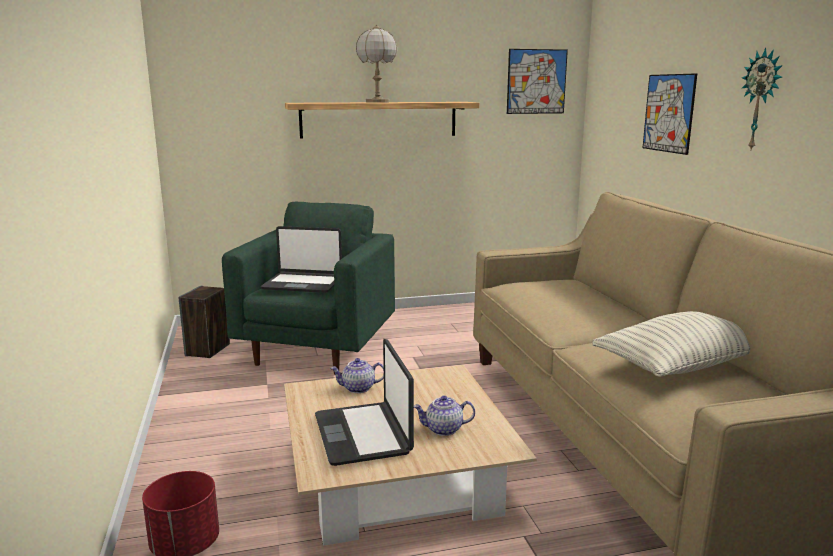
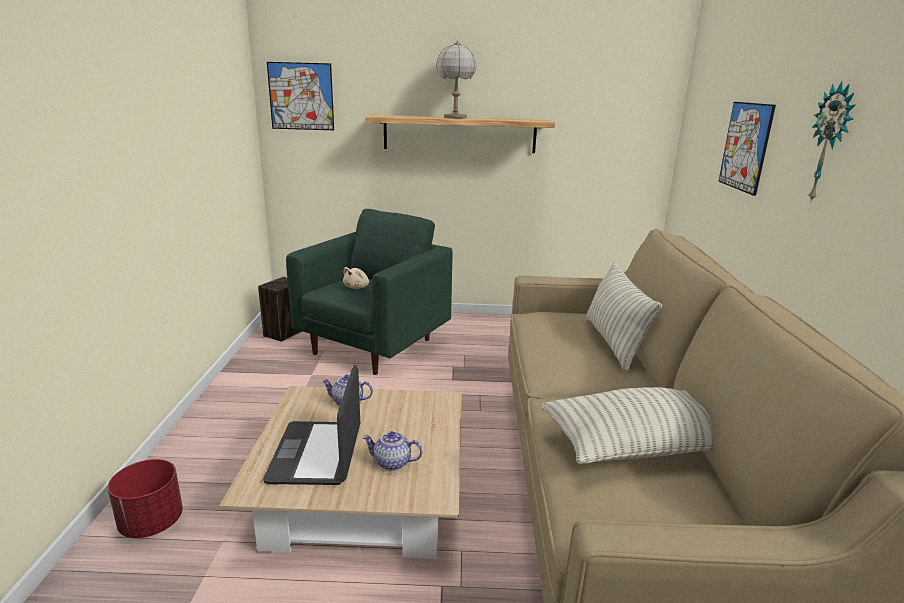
camera: 15 degrees right, 5 degrees up
(303, 284) = (357, 287): laptop -> beige plush toy
(536, 81) = (626, 101): picture -> picture (301, 96)
(596, 297) = (613, 342): none -> pillow

